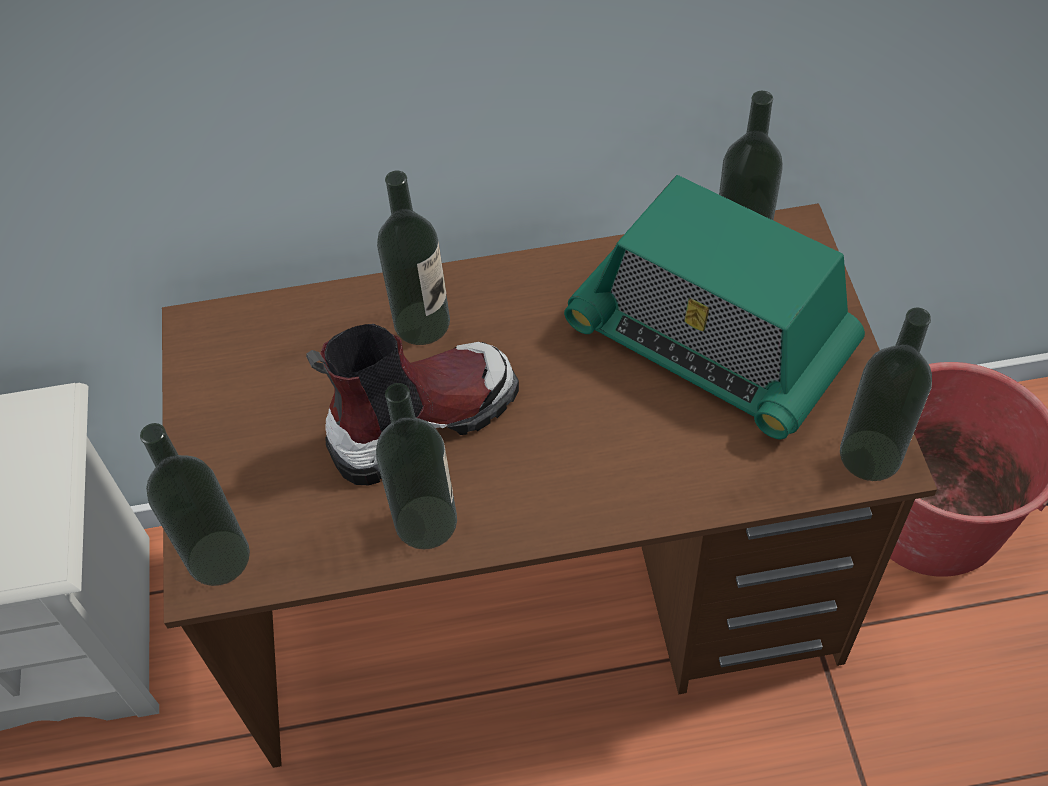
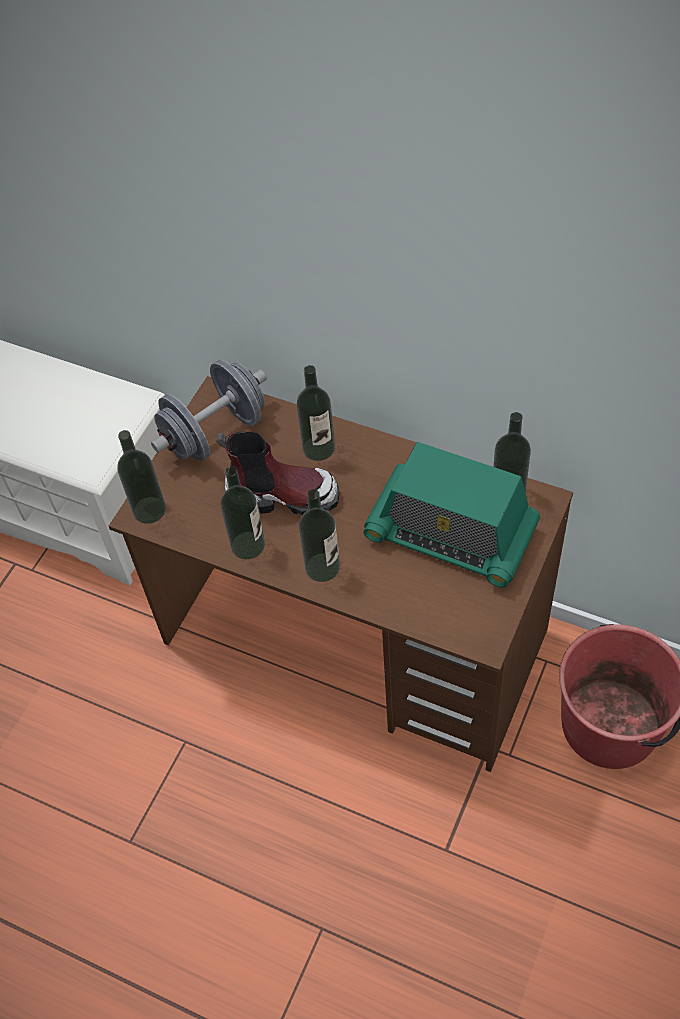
camera: 35 degrees right, 0 degrees up
(240, 383) = (215, 433): none -> grey dumbbell
(710, 340) = (451, 533): radio -> radio turned 45 degrees counterclockwise
(870, 455) = (481, 634): bottle -> bottle (322, 567)

